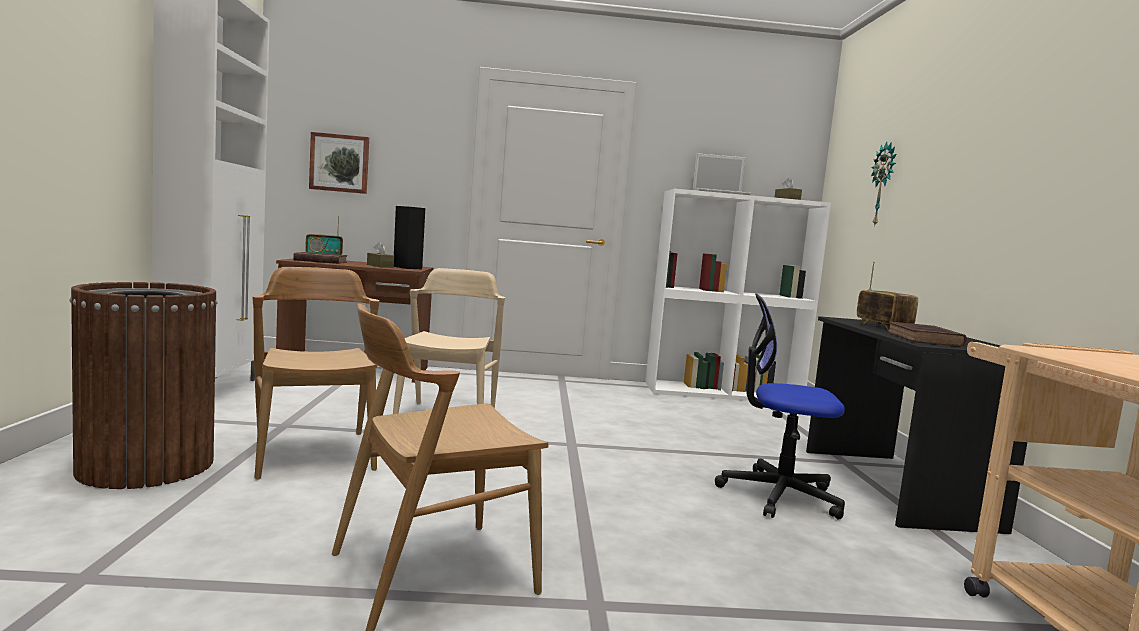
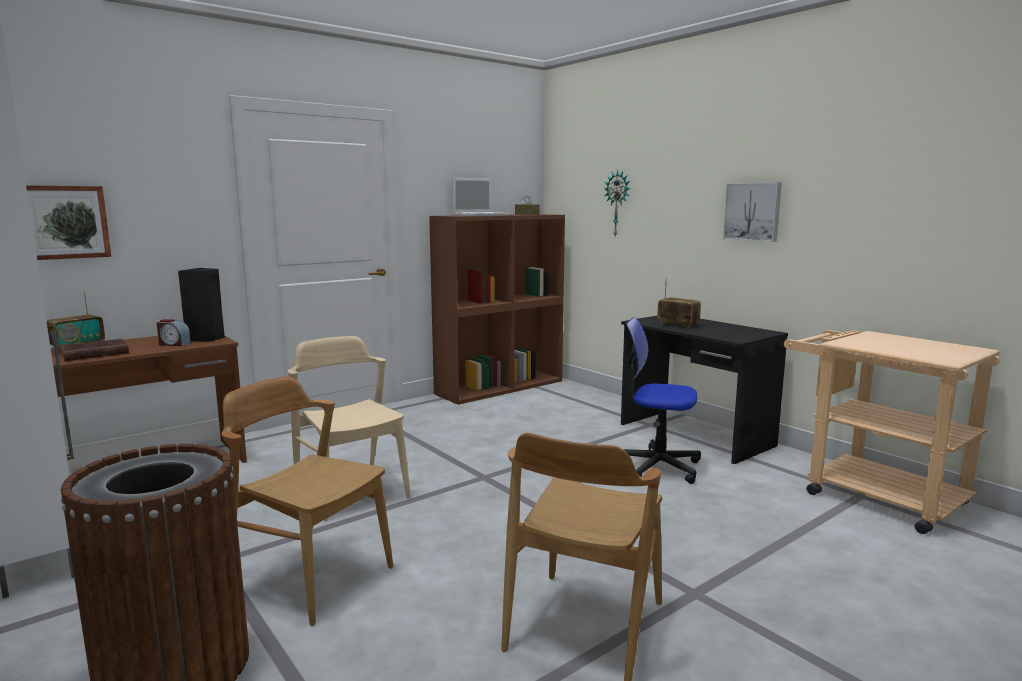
camera: 35 degrees left, 5 degrees up
(380, 266) = (174, 344): brown tissue box -> alarm clock
(723, 393) = (500, 387): white bookcase -> brown bookcase
(778, 495) = (656, 466): office chair -> office chair turned 45 degrees clockwise
(925, 339) = (724, 334): brown book -> none
(1024, 175) = (753, 211): none -> picture

